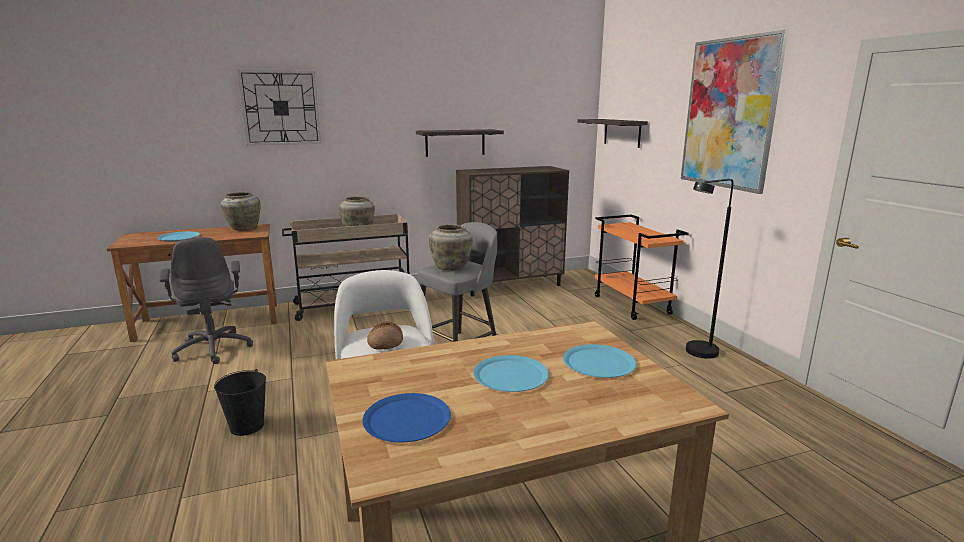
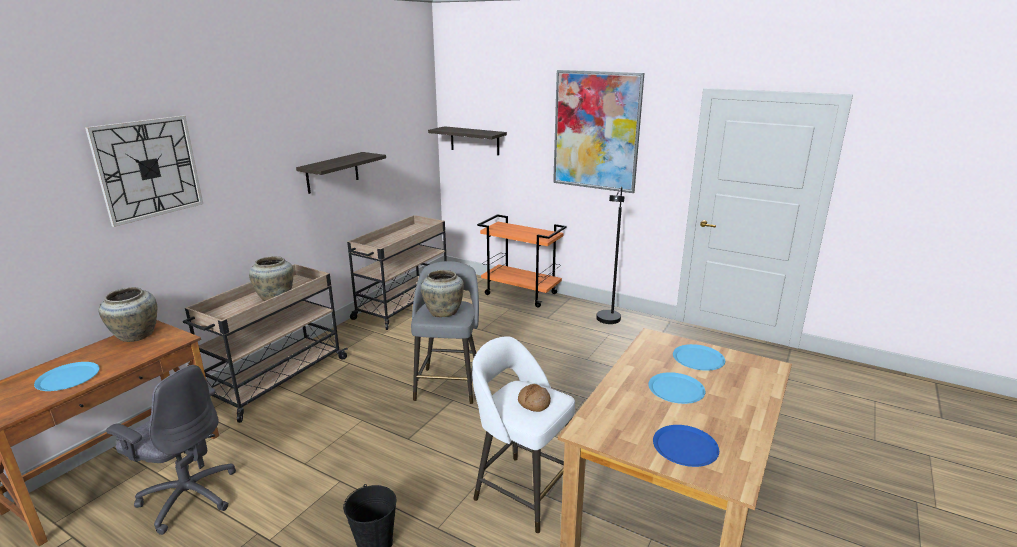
camera: 40 degrees left, 5 degrees up
(511, 285) = (403, 305): brown cabinet -> beige cart

